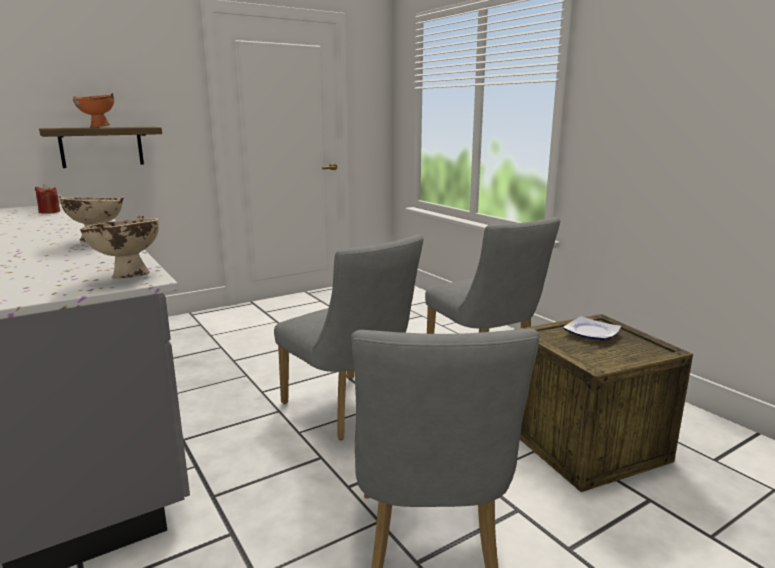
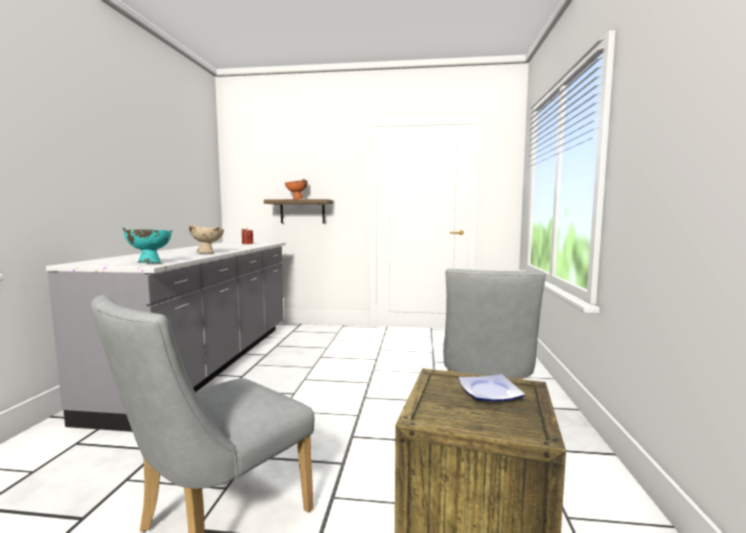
camera: 40 degrees right, 10 degrees down
(127, 277) = (149, 263): beige bowl -> turquoise bowl
(350, 410) = (331, 410): grey chair -> none

